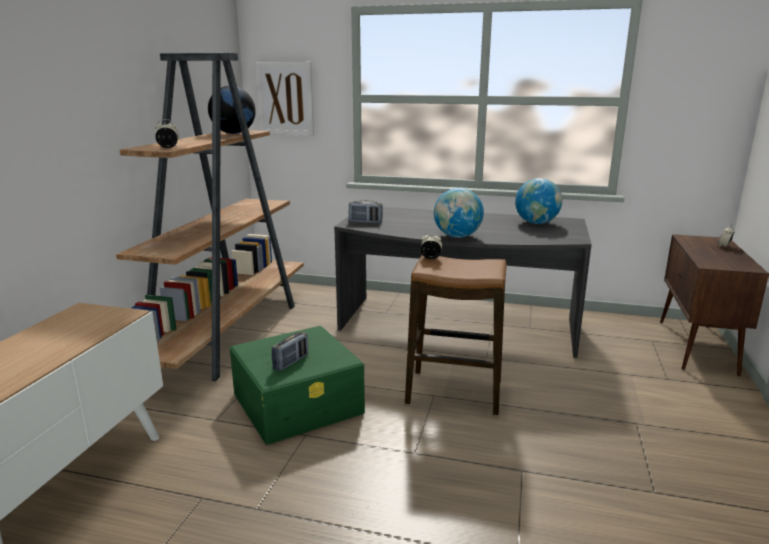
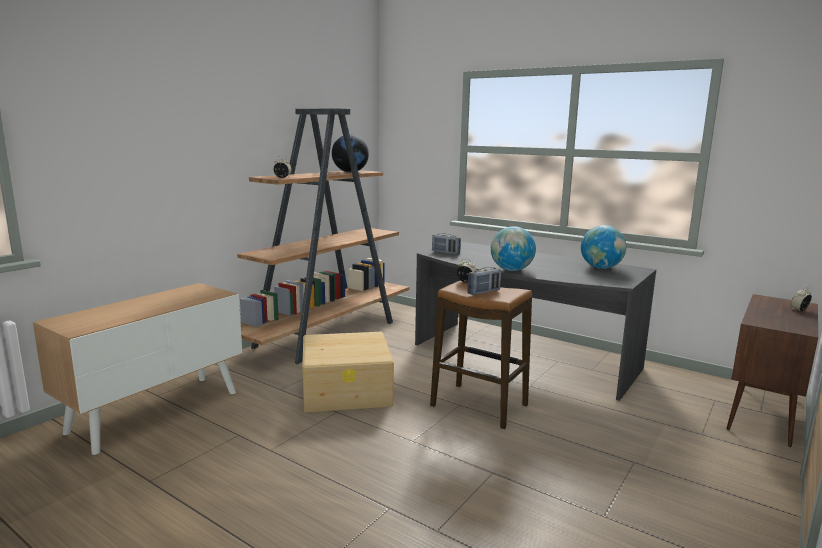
camera: 20 degrees right, 5 degrees down
(285, 99) = (409, 147): picture -> none
(291, 362) = (338, 352): radio -> radio (483, 292)
(298, 402) = (347, 389): green storage box -> beige storage box

